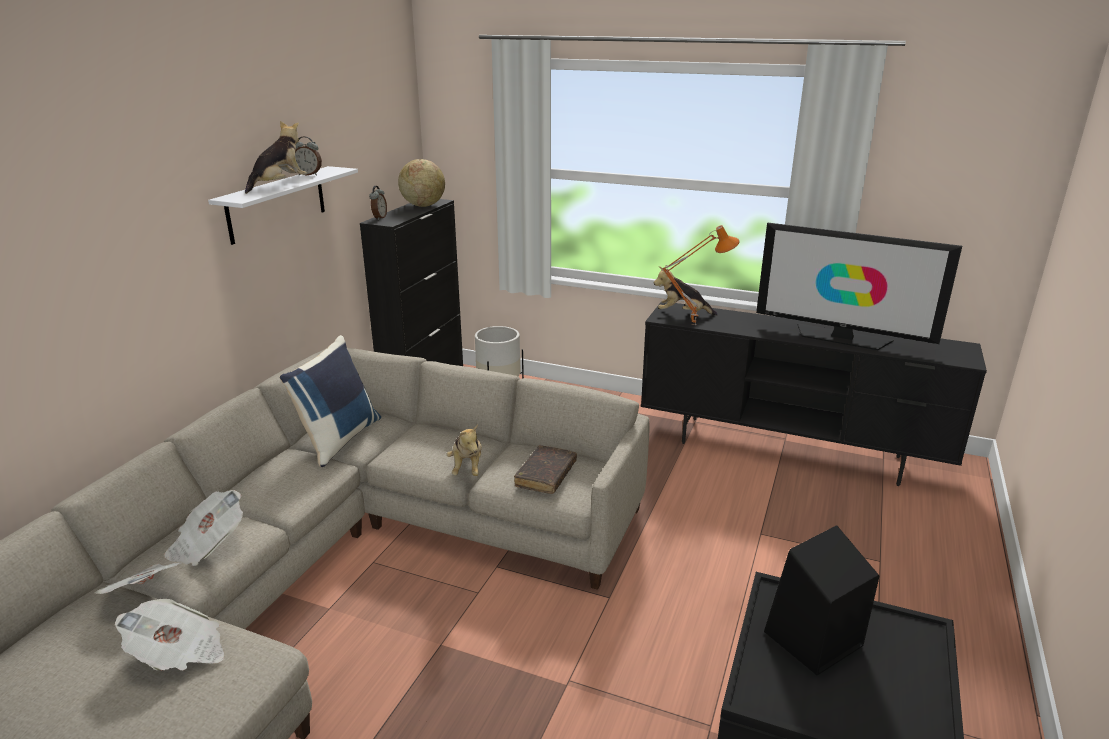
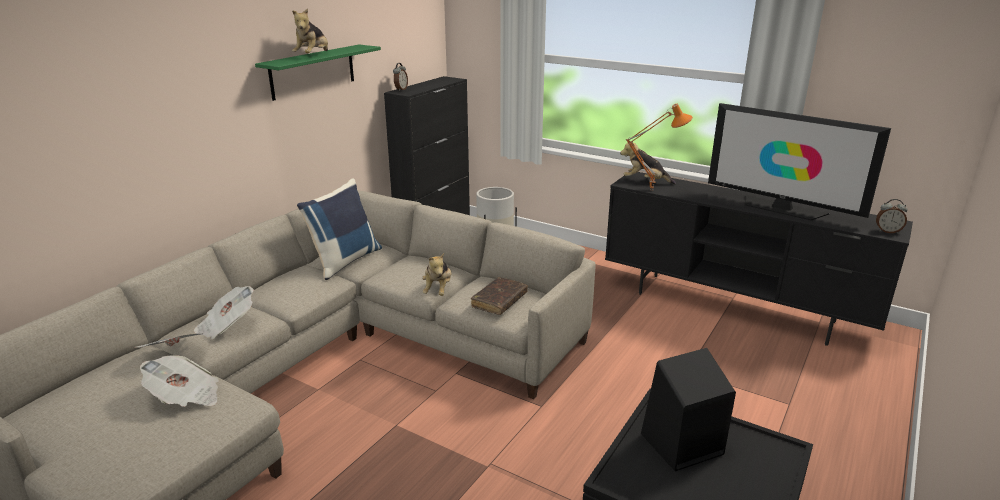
camera: 10 degrees right, 0 degrees up
(277, 204) = (313, 71): white shelf -> green shelf
(279, 185) = (313, 56): plush toy -> plush toy turned 150 degrees clockwise
(309, 175) = (340, 49): alarm clock -> alarm clock (887, 231)
(423, 205) = (440, 82): globe -> none

